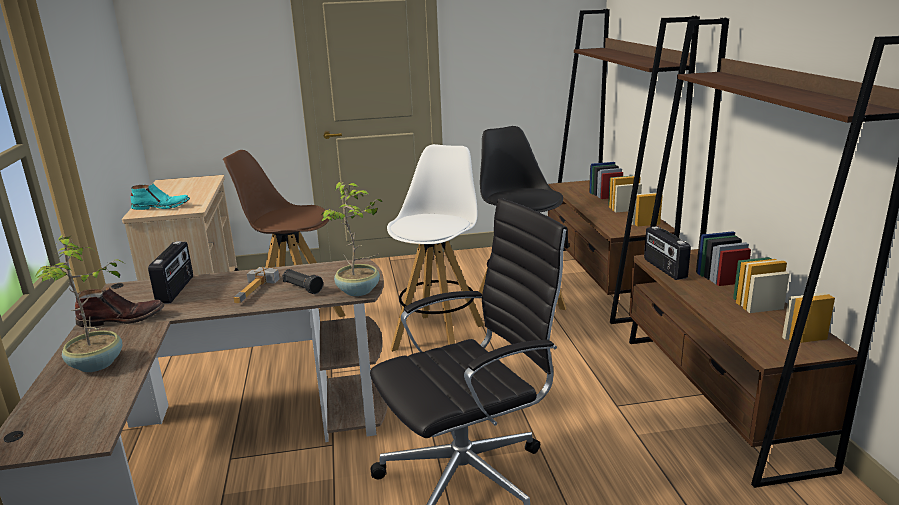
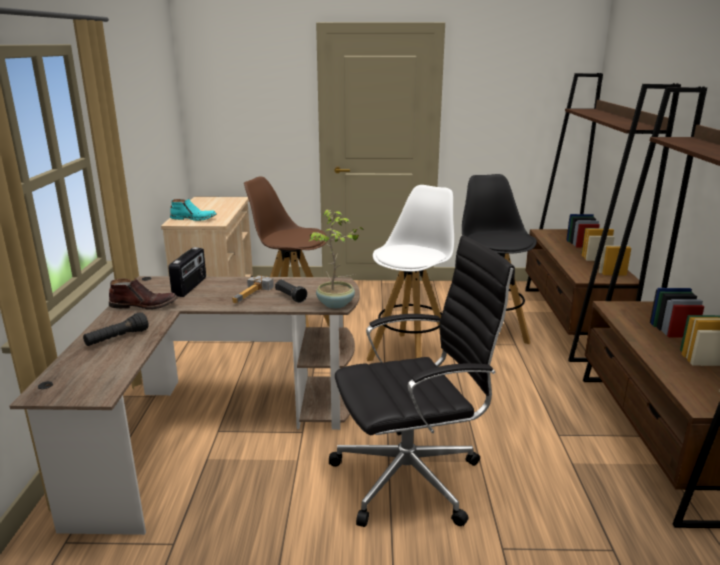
camera: 10 degrees right, 0 degrees up
(97, 365) = (117, 338): potted plant -> black flashlight
(664, 268) = (619, 316): radio -> none

